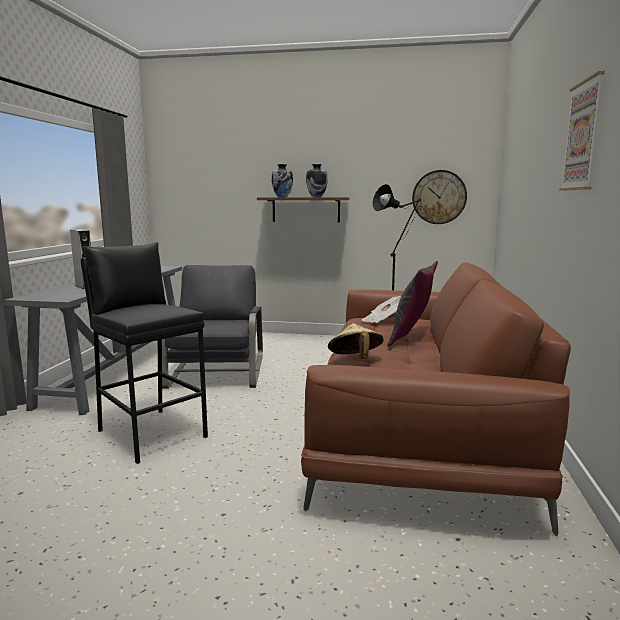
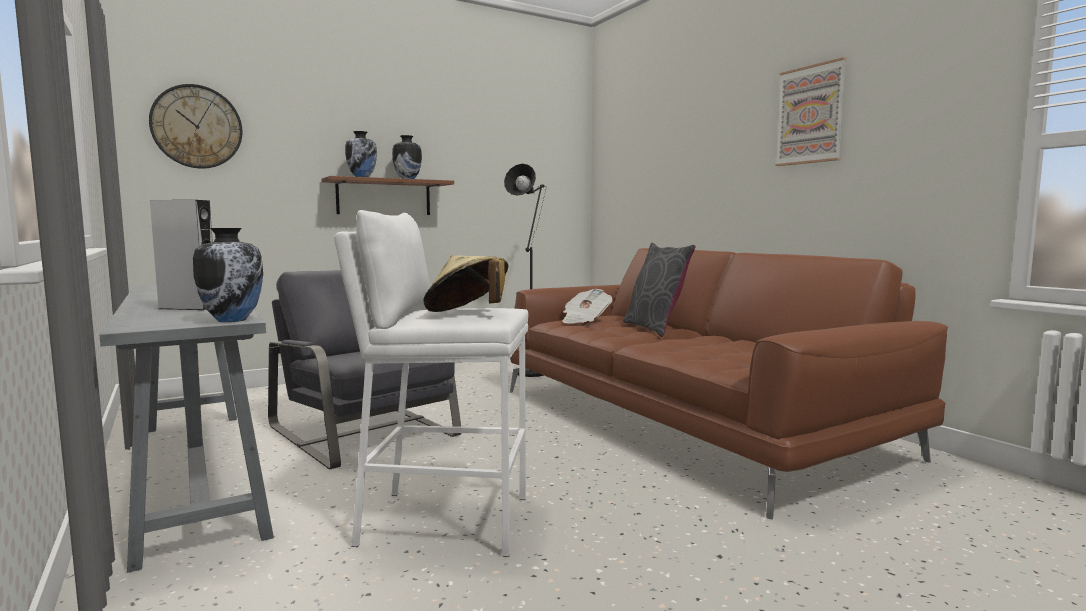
camera: 40 degrees left, 5 degrees down
(63, 298) = (233, 320): none -> vase
(151, 434) = (444, 520): black stool -> white stool
(355, 360) = (676, 350): beige hat -> beige hat (467, 314)
(439, 197) = (538, 186): wall clock -> wall clock (197, 127)

